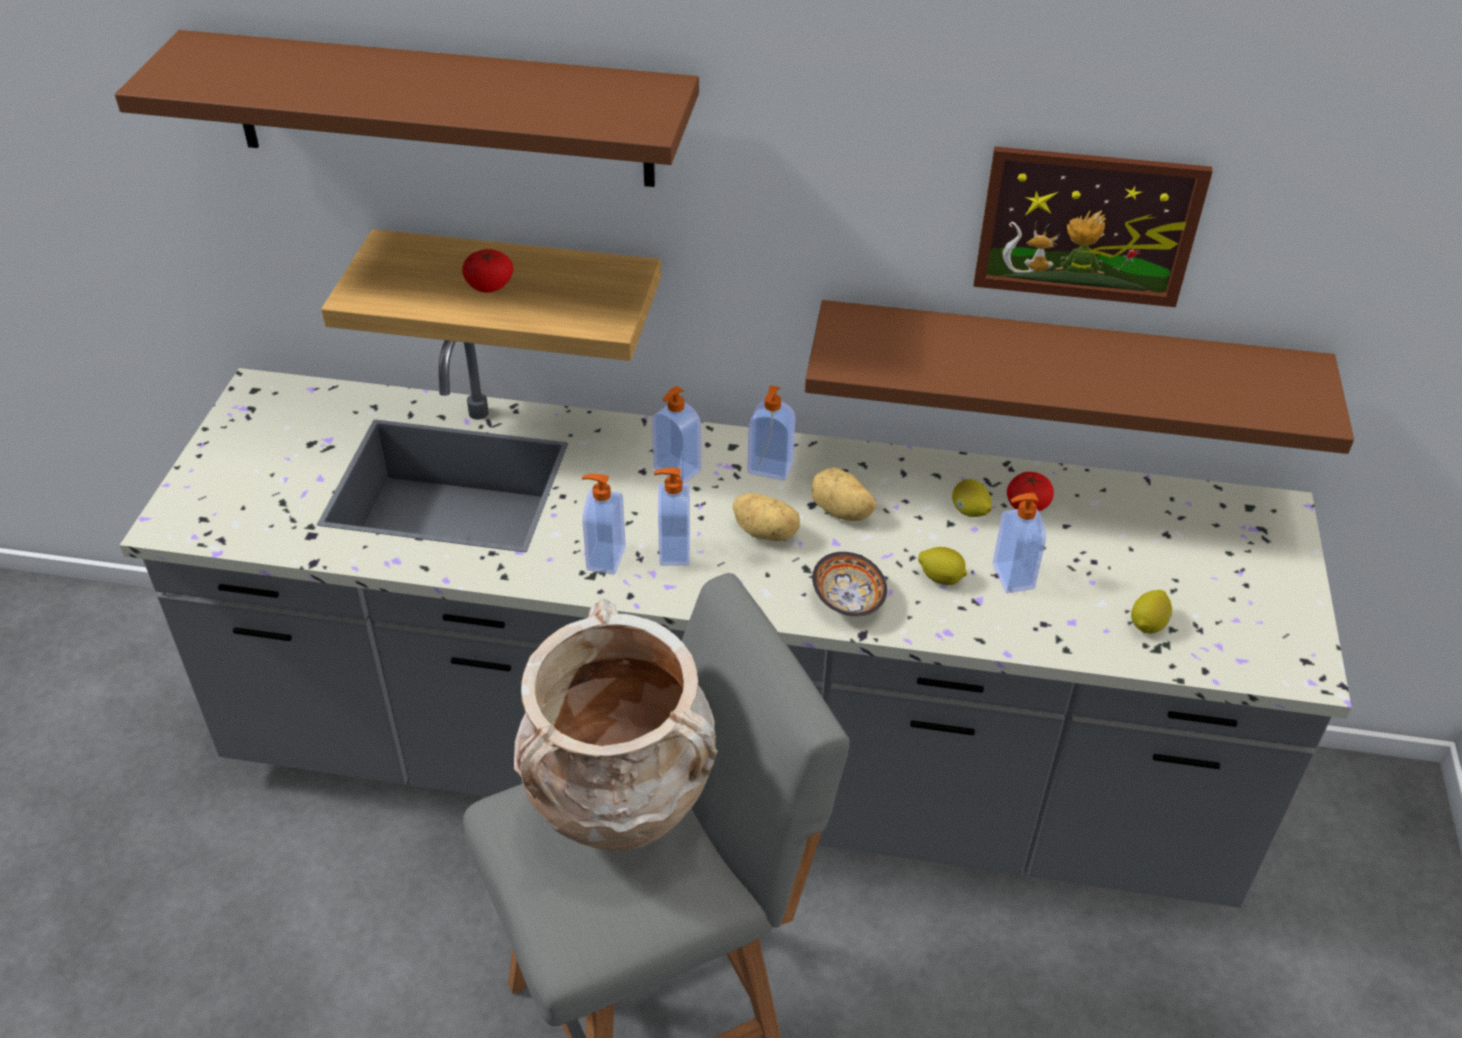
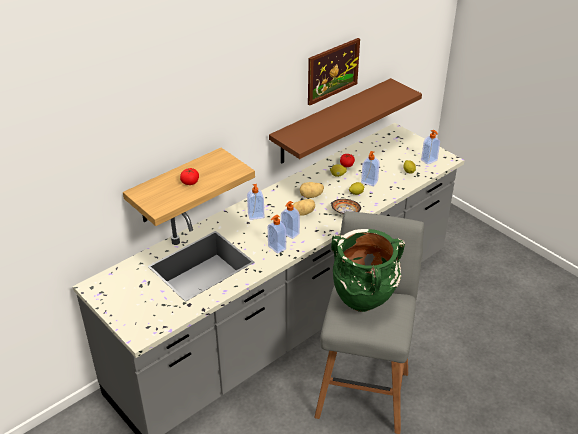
camera: 50 degrees left, 5 degrees down
(441, 110) = (147, 129): brown shelf -> none
(623, 821) = (364, 303): beige vase -> green vase
(769, 469) = (278, 199): soap dispenser -> soap dispenser (429, 160)

